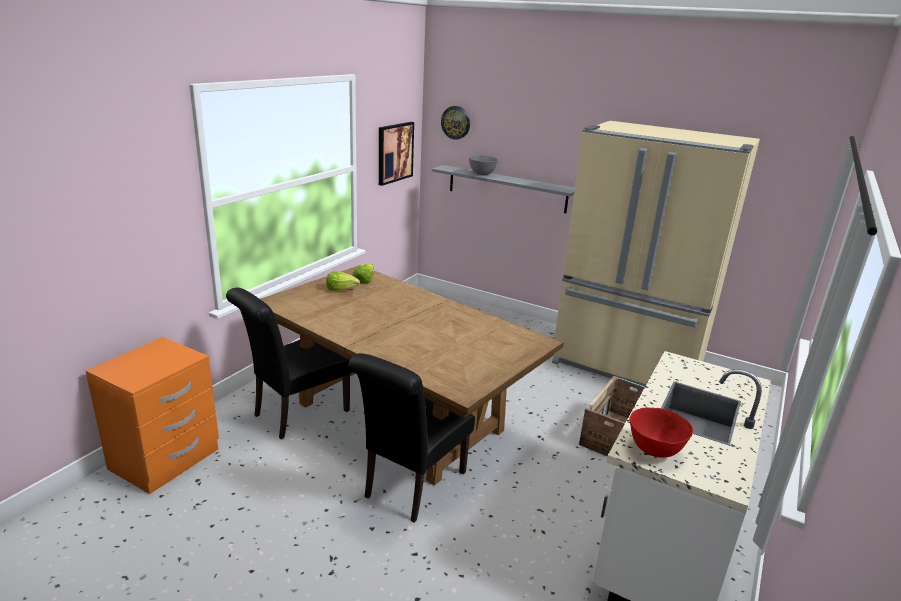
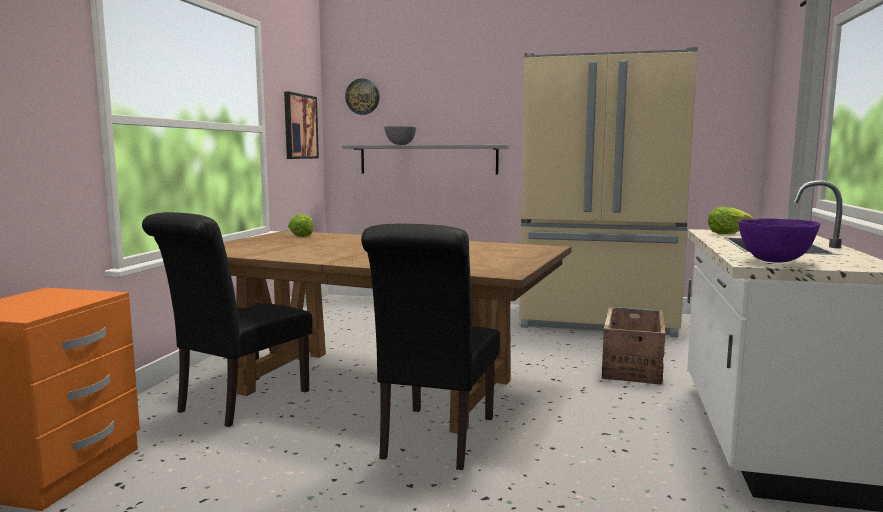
camera: 15 degrees left, 15 degrees down
(341, 289) = (279, 240): lettuce -> lettuce (728, 233)
(654, 450) = (774, 261): red bowl -> purple bowl

